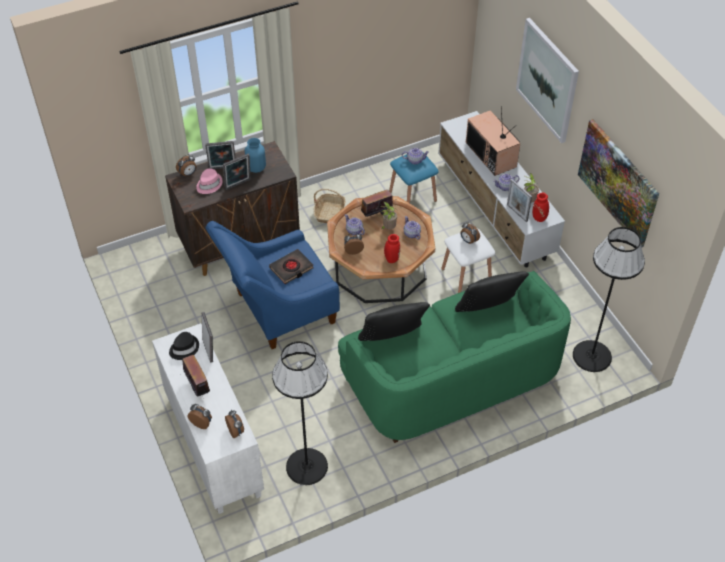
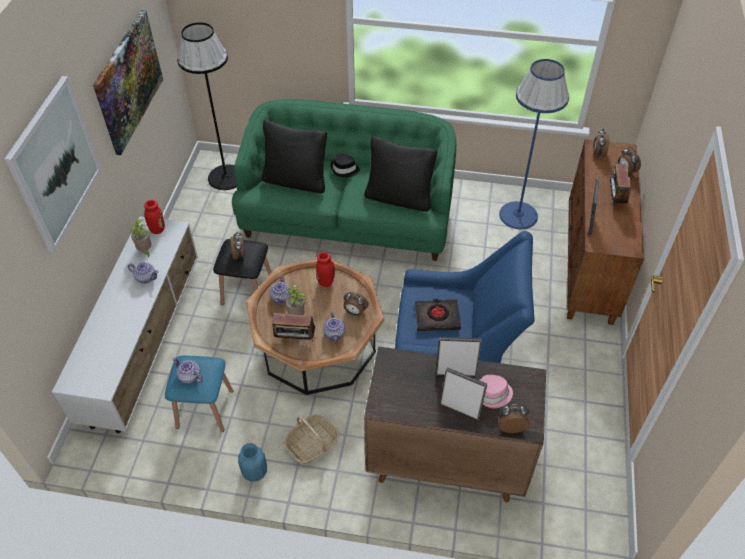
camera: 145 degrees left, 0 degrees up
(184, 348) = (613, 235): black hat -> black hat (344, 169)
(213, 446) = (590, 266): white cabinet -> brown cabinet
(256, 167) = (417, 386): blue vase -> blue vase (254, 471)
(306, 466) = (518, 215): black floor lamp -> blue floor lamp
(466, 275) = (247, 290): white stool -> black stool
(492, 155) = (111, 321): television -> none
(517, 213) = (170, 246): picture frame -> none

